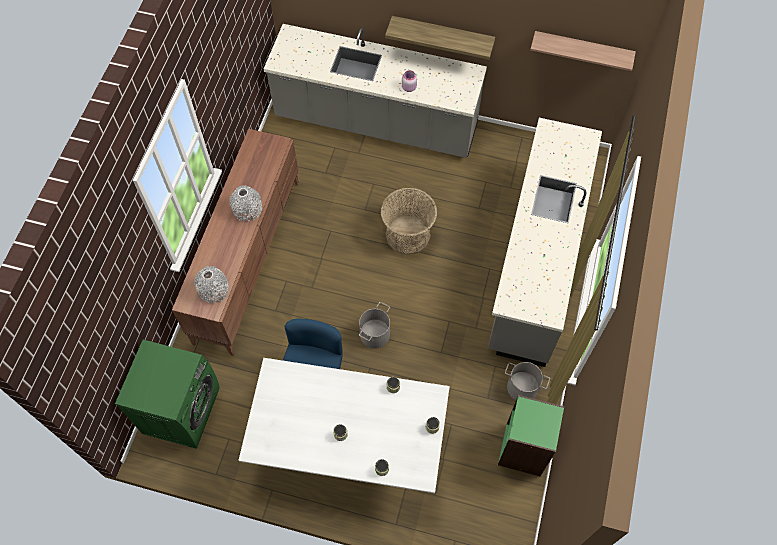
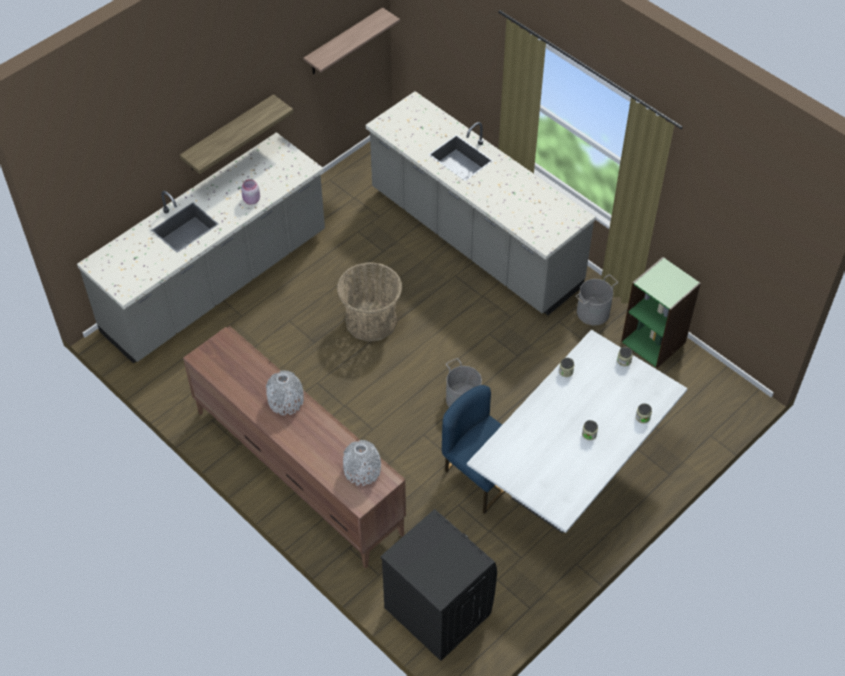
camera: 60 degrees left, 10 degrees down
(182, 410) = (437, 611): green washing machine -> black washing machine

